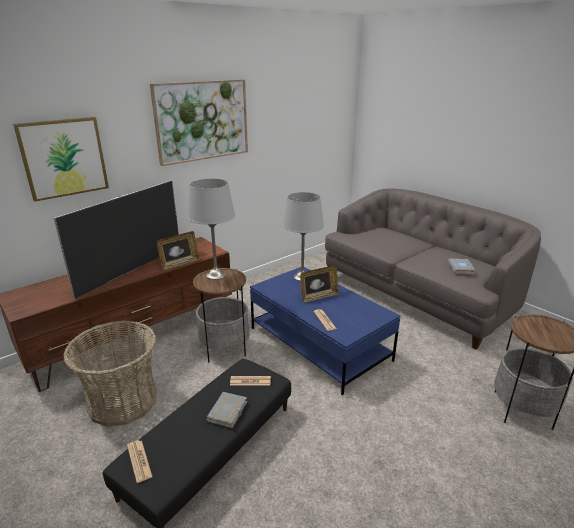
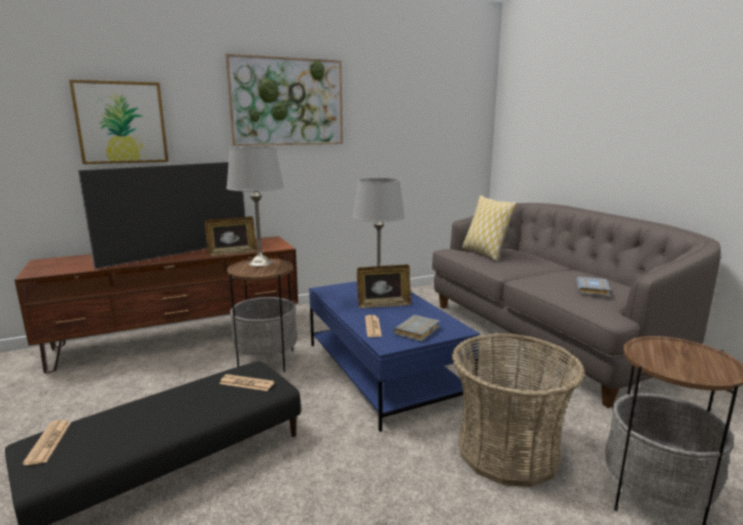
camera: 15 degrees right, 10 degrees down
(123, 400) = (117, 394): basket -> basket (507, 451)
(228, 413) = (192, 411): grey book -> grey book (418, 332)
(369, 237) = (485, 254): none -> pillow

